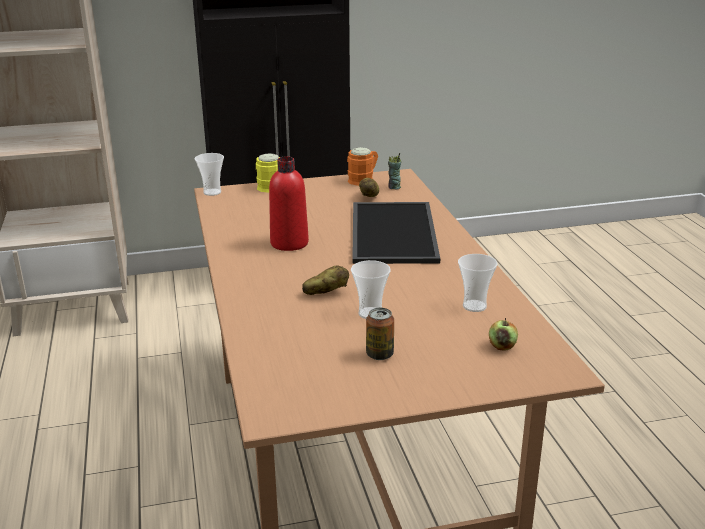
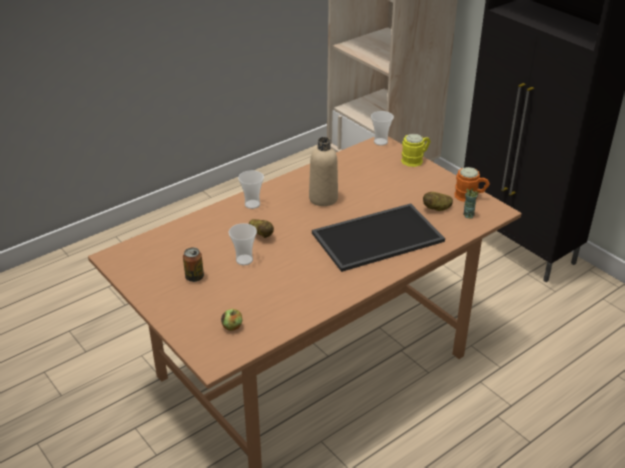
camera: 65 degrees right, 10 degrees up
(289, 243) = (323, 198): red bottle -> beige bottle
(474, 306) = (283, 302): cup -> cup (252, 204)

